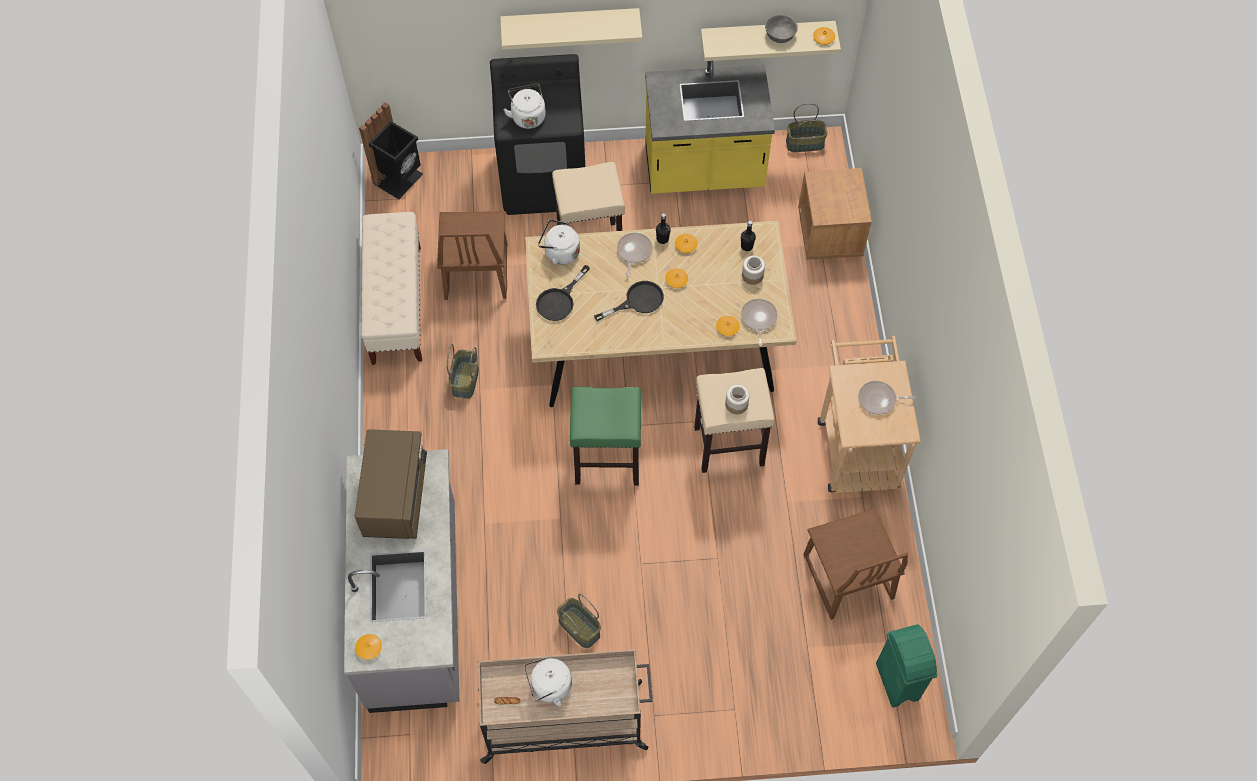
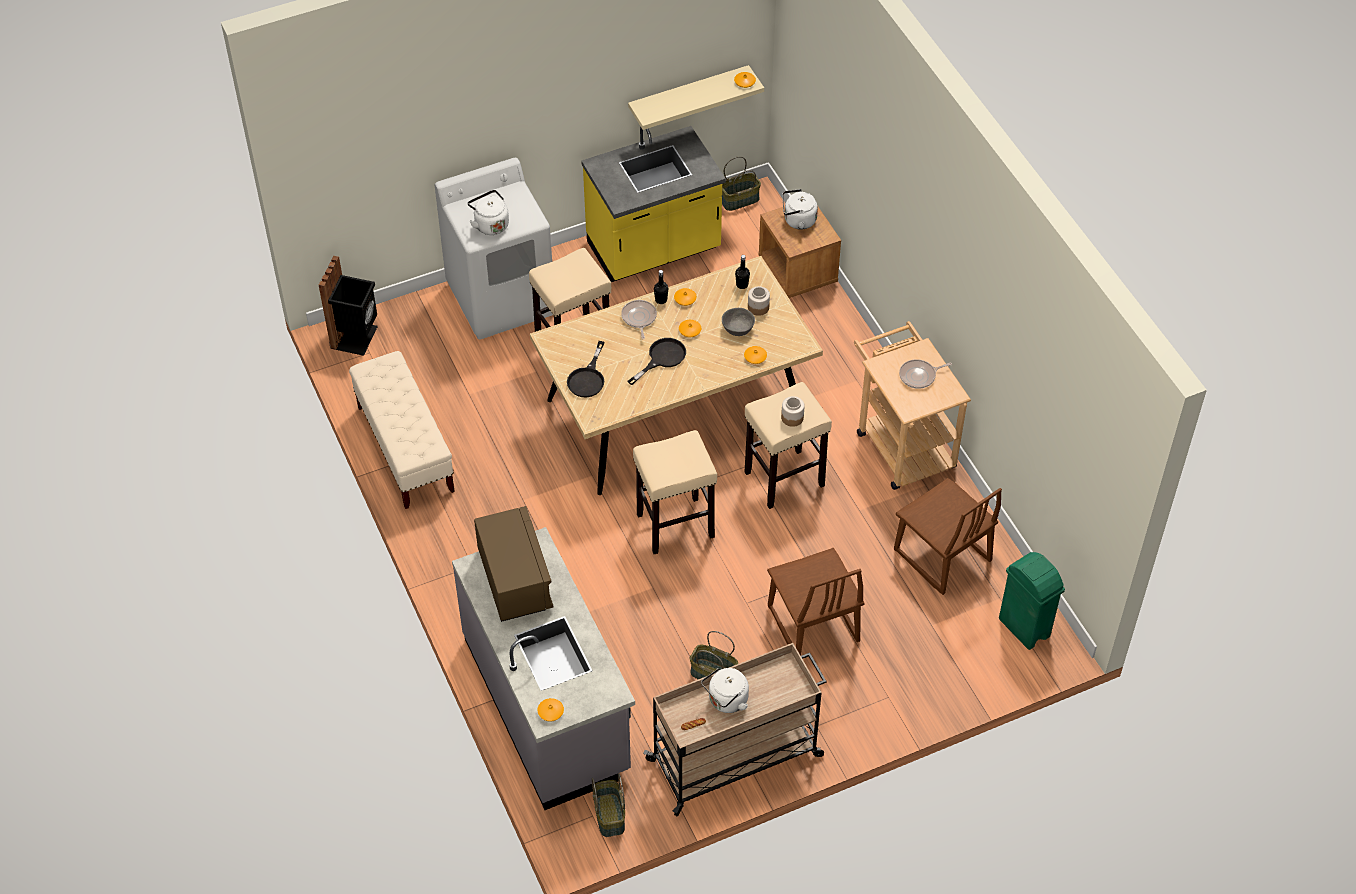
camera: 20 degrees left, 10 degrees down
(466, 380) = (506, 496): basket -> basket (610, 815)
(475, 272) = (471, 399): brown chair -> brown chair (812, 624)
(544, 179) = (501, 298): black washing machine -> white washing machine
(559, 252) = (569, 337): white kettle -> white kettle (797, 221)
(570, 23) = (507, 126): beige shelf -> none
(606, 461) = (674, 526): green stool -> beige stool
(758, 319) = (780, 342): frying pan -> none
(780, 35) = (703, 90): grey bowl -> grey bowl (737, 328)

